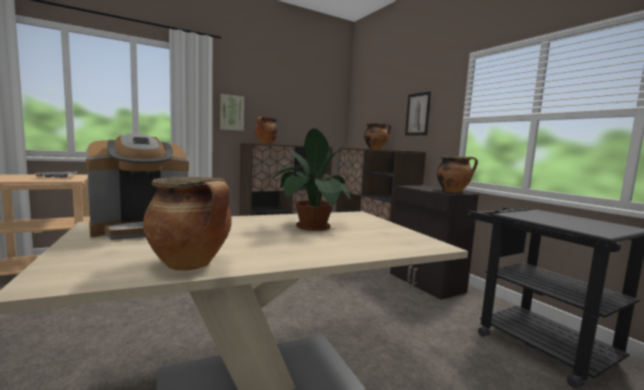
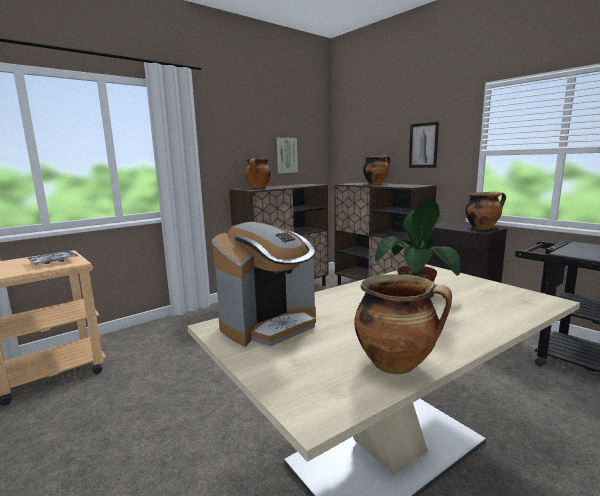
camera: 10 degrees left, 5 degrees up
(231, 113) = (216, 156): picture -> picture (286, 155)

